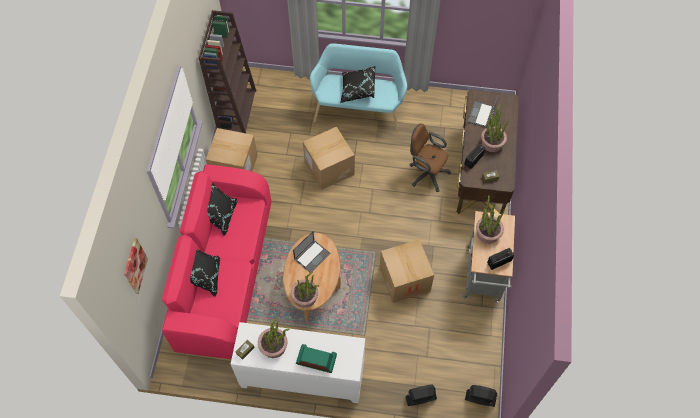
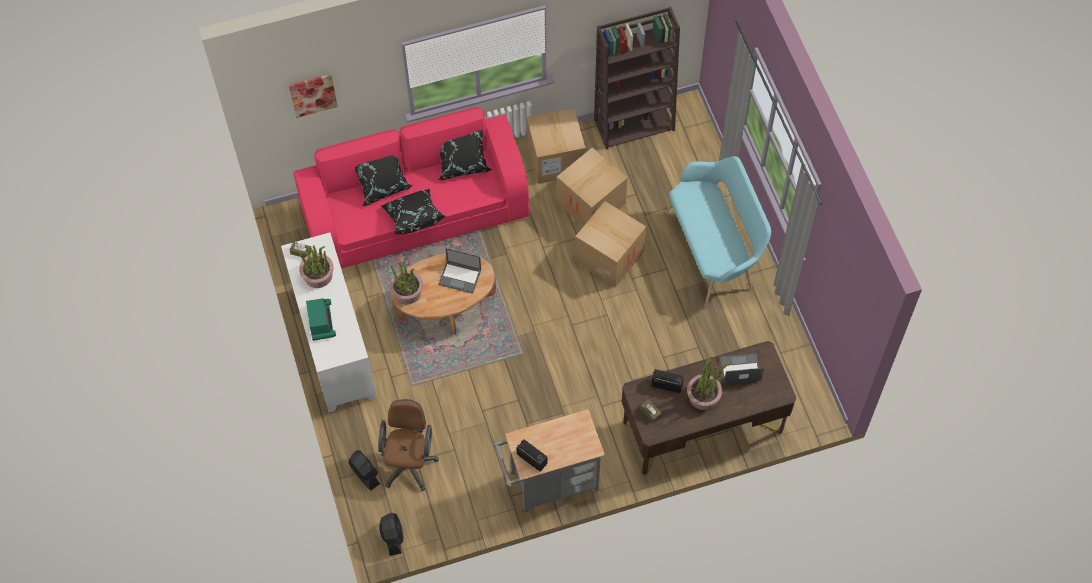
camera: 65 degrees right, 0 degrees up
(357, 90) = (709, 224): black pillow -> black pillow (413, 217)
(404, 279) = (502, 399): cardboard box -> cardboard box (591, 203)
(426, 173) = (662, 365): brown office chair -> brown office chair (409, 462)
(487, 233) = (564, 433): potted plant -> none

